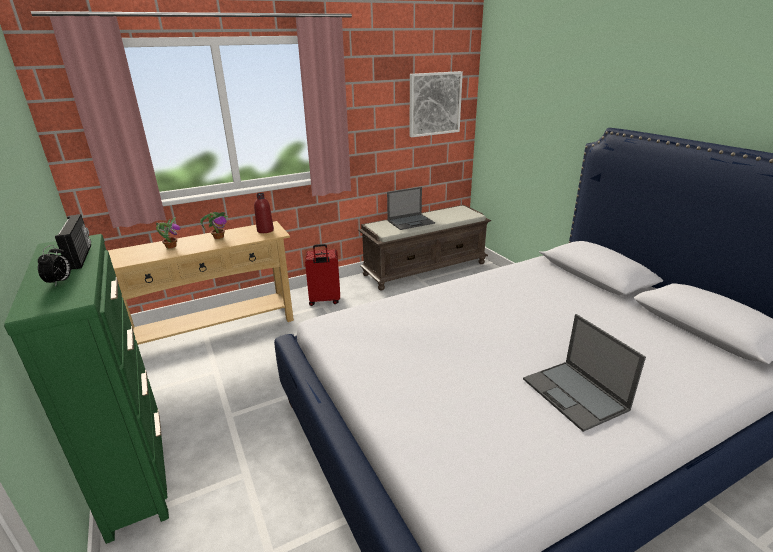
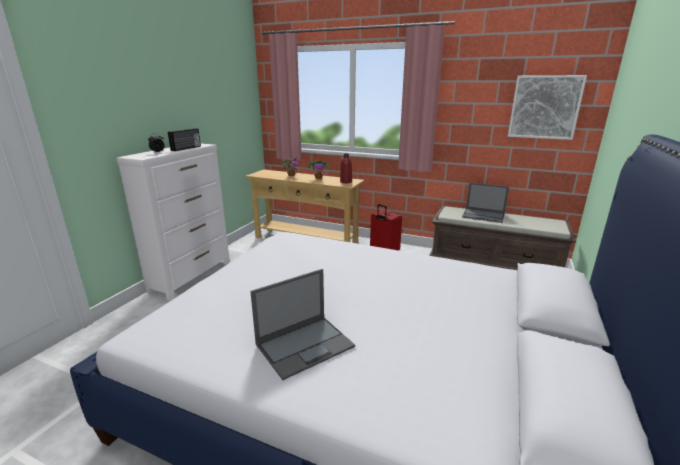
camera: 50 degrees right, 5 degrees down
(136, 468) = (192, 276): green dresser -> white dresser
(575, 395) = (305, 345): laptop -> laptop turned 150 degrees counterclockwise

